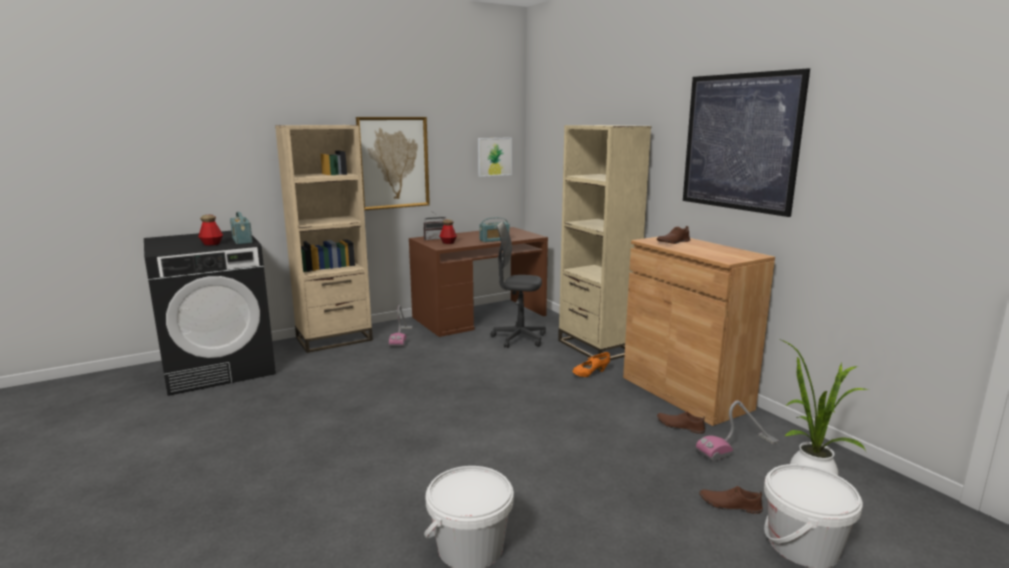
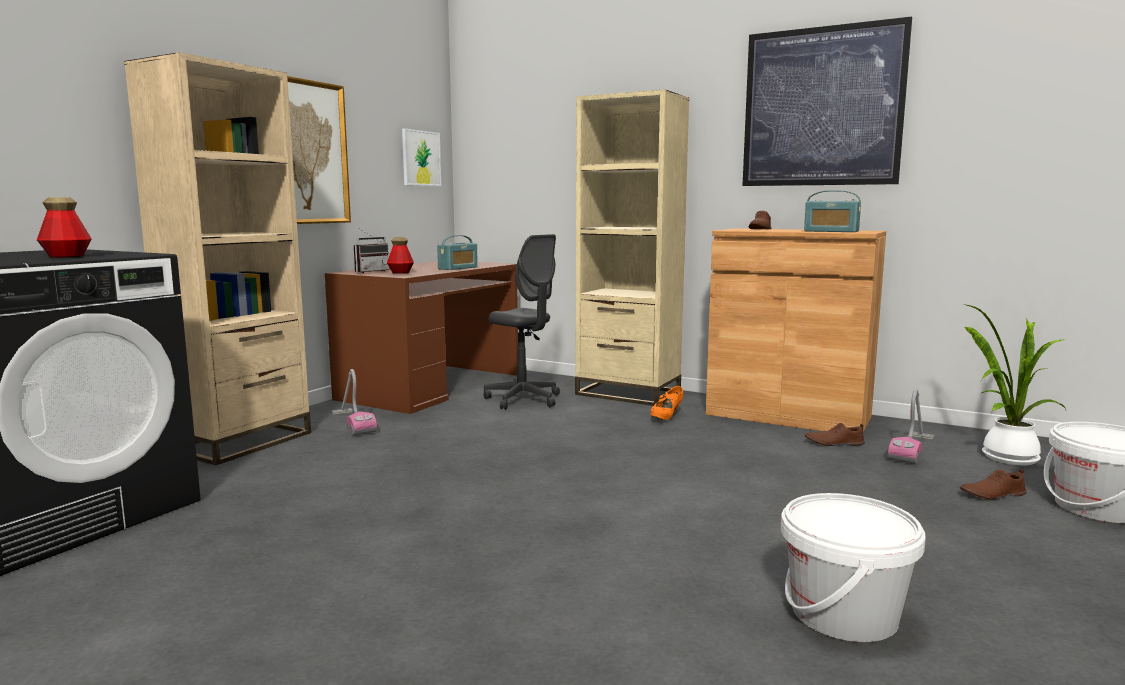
camera: 30 degrees left, 5 degrees down
(242, 240) = (119, 253): radio -> radio (831, 231)
(519, 338) = (523, 399): grey office chair -> grey office chair turned 120 degrees counterclockwise

